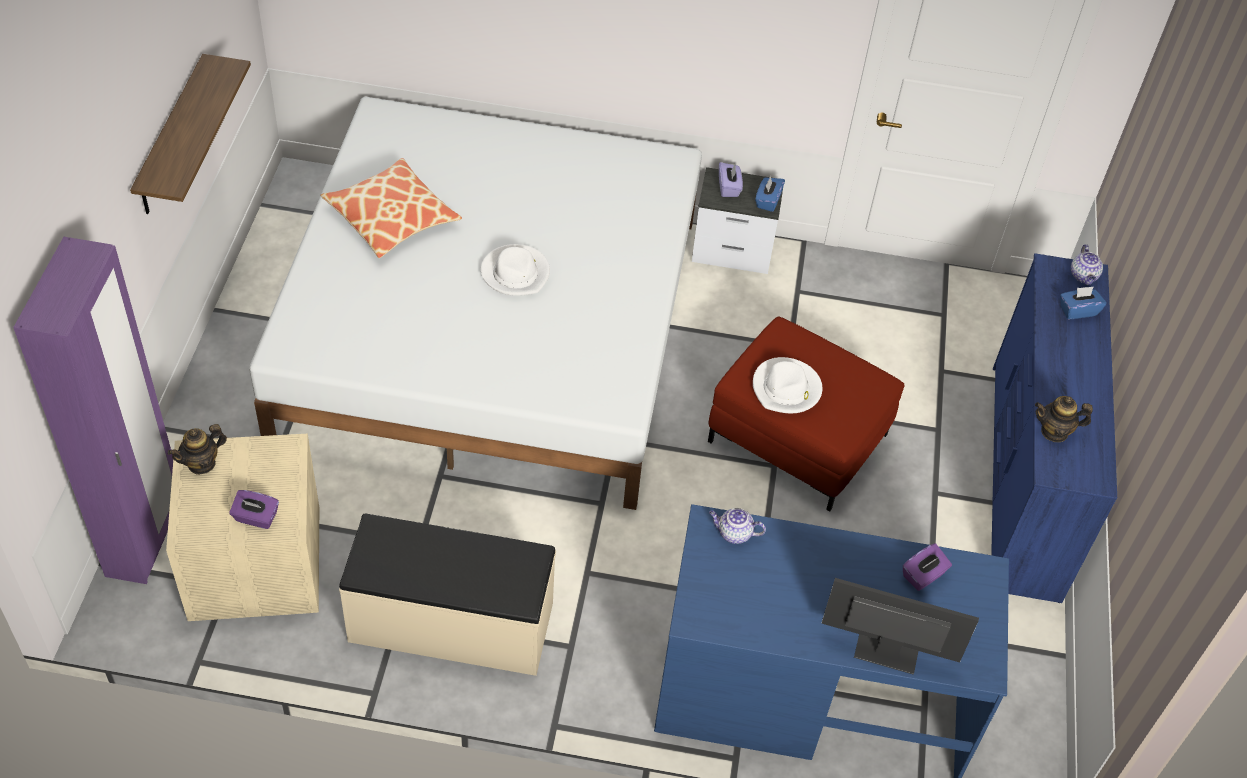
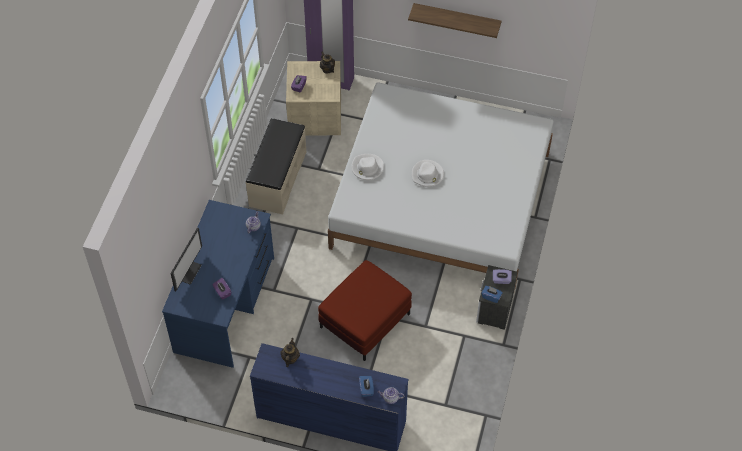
camera: 100 degrees right, 5 degrees up
(392, 218) = (464, 129): pillow -> none
(786, 389) = (361, 286): white hat -> white hat (367, 168)

